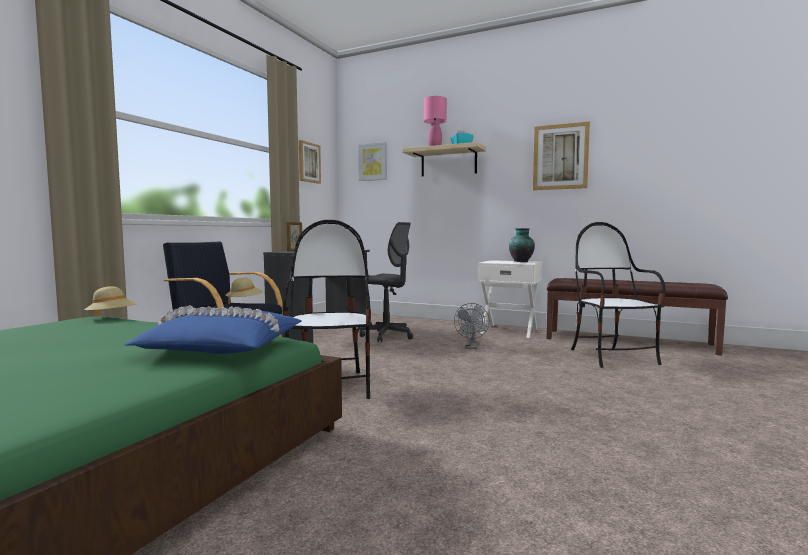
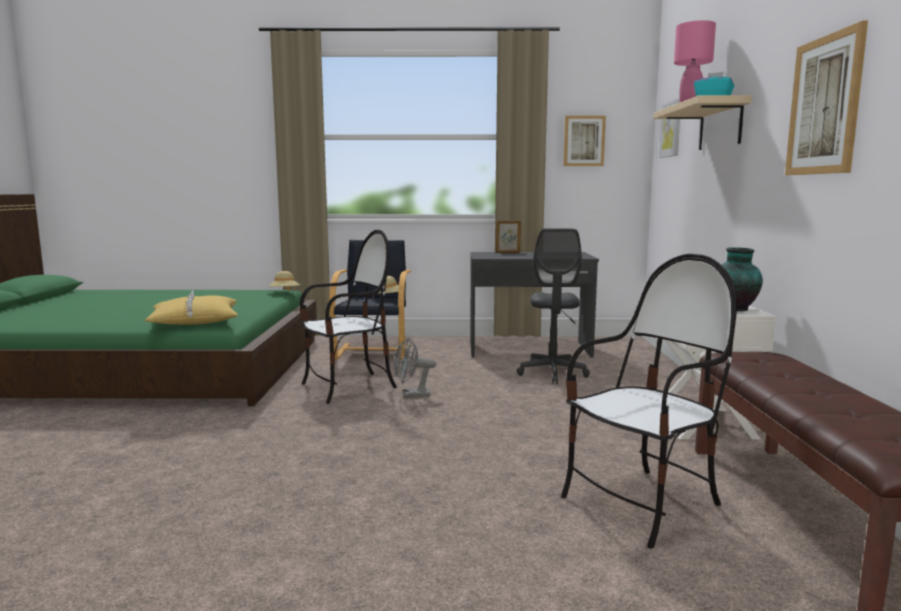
camera: 65 degrees right, 5 degrees up
(222, 348) = (194, 321): blue pillow -> yellow pillow
(472, 347) = (561, 414): grey fan -> grey fan (411, 395)

